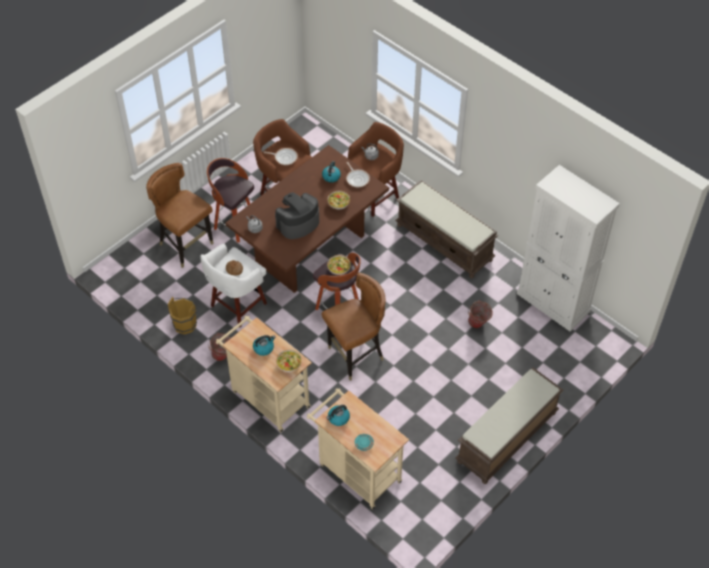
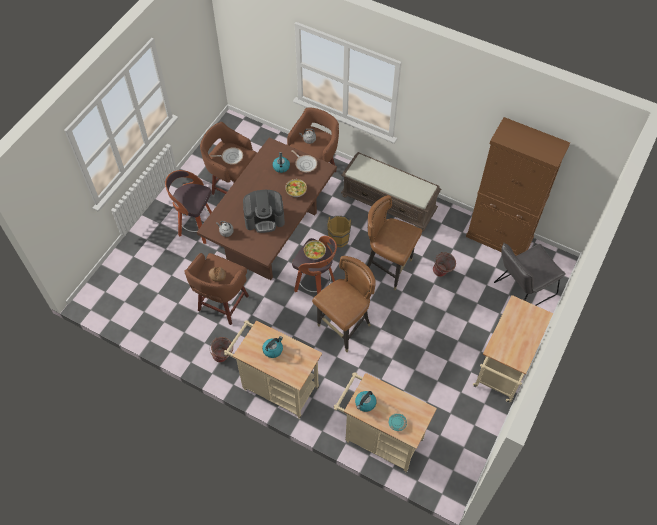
camera: 15 degrees left, 5 degrees up
(186, 246) = (157, 257): brown chair -> brown chair (388, 268)
(186, 323) = (180, 333): brown bucket -> brown bucket (339, 238)
(237, 306) = (222, 305): white stool -> brown stool
(289, 364) = (301, 360): bowl -> none
(297, 223) = (264, 218): coffee machine -> coffee machine turned 135 degrees counterclockwise
(507, 438) = (501, 373): brown bench -> beige cart
(553, 302) = (499, 238): white cabinet -> brown cabinet
(558, 361) = (521, 290): none -> grey chair

